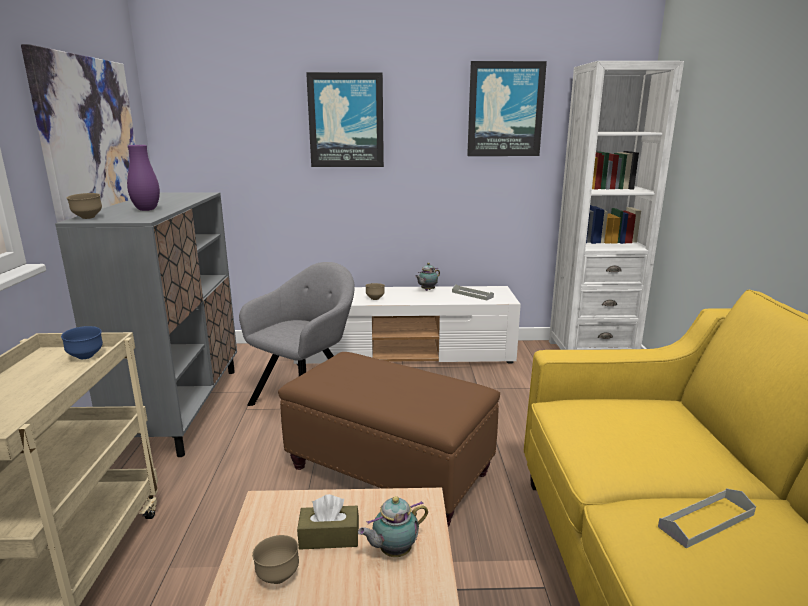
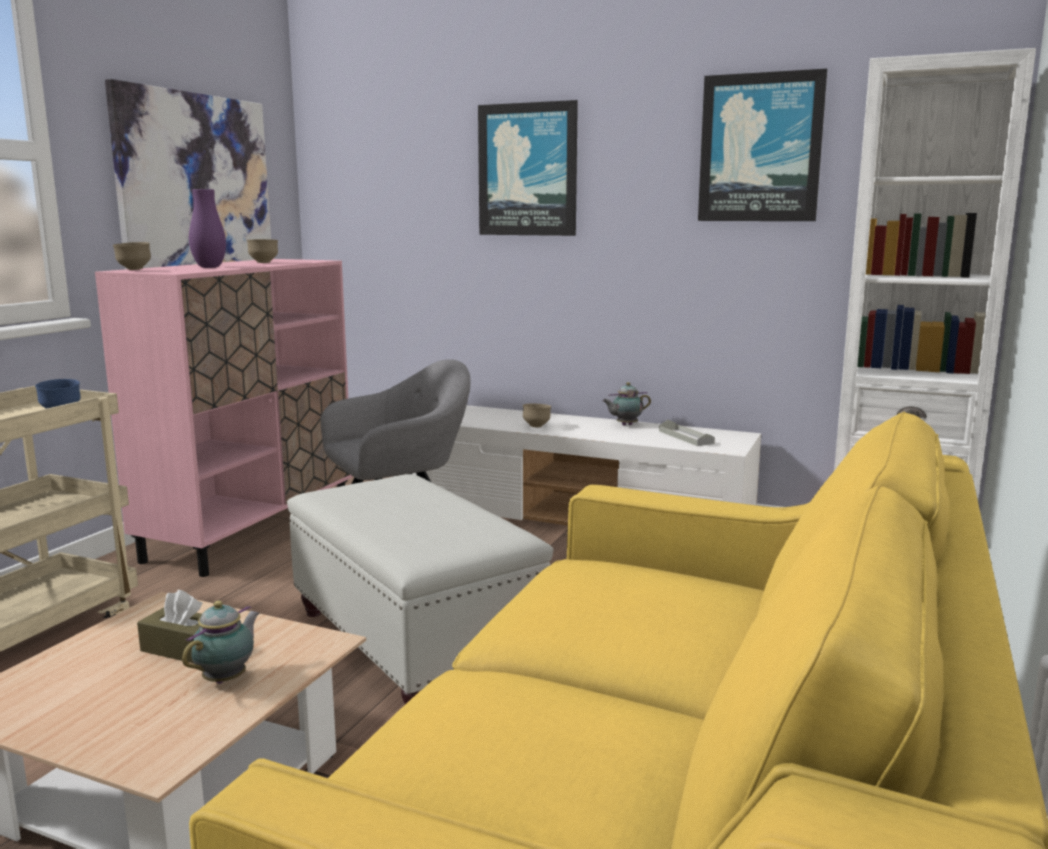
camera: 25 degrees right, 5 degrees down
(182, 408) = (252, 530): grey cabinet -> pink cabinet
(278, 576) = (92, 667): brown bowl -> brown bowl (264, 263)
(390, 470) = (414, 642): brown ottoman -> white ottoman
(393, 552) = (227, 678): teapot -> teapot turned 120 degrees clockwise
(706, 521) = (548, 707): grey tray -> none

